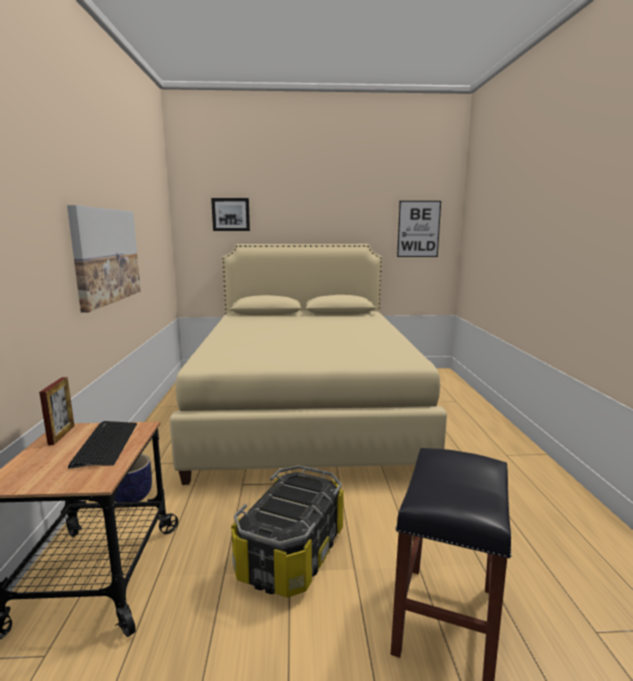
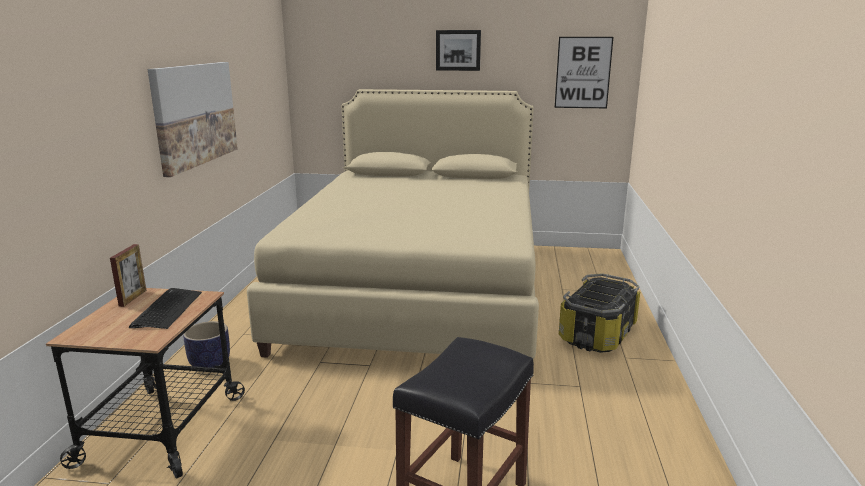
camera: 10 degrees right, 5 degrees up
(231, 214) = (353, 53): picture -> picture (458, 50)
(292, 554) = (343, 430): storage box -> storage box (598, 334)

